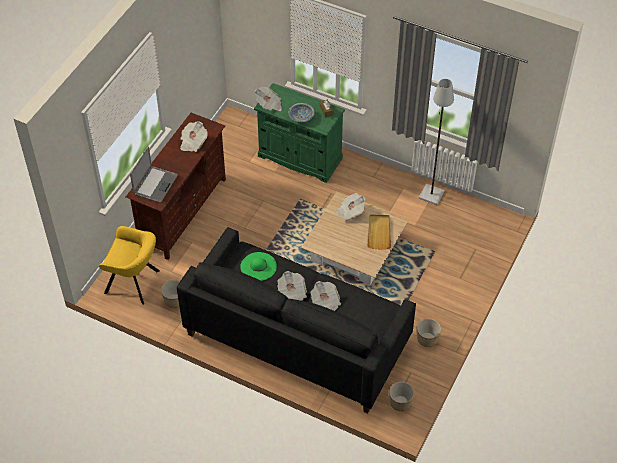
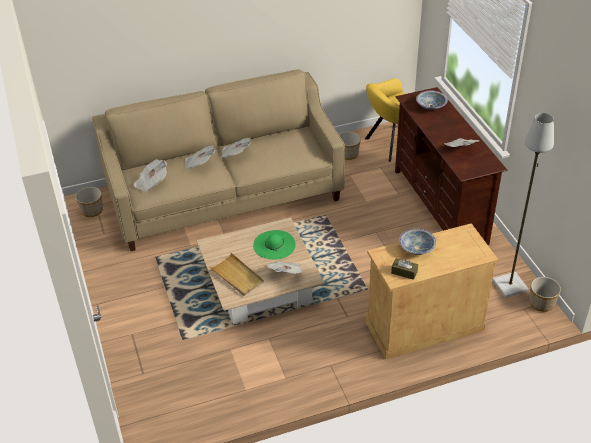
camera: 135 degrees right, 10 degrees down
(155, 184) = (431, 106): laptop -> bowl
(258, 266) = (286, 150): green hat -> green hat (274, 245)
(269, 104) = (464, 236): newspaper -> newspaper (151, 183)
(297, 337) = (224, 194): black sofa -> beige sofa
(300, 157) = (424, 326): green cabinet -> beige cabinet
(427, 339) = (113, 264): planter -> planter (541, 303)
(431, 195) = (248, 394): grey floor lamp -> grey floor lamp (510, 285)

